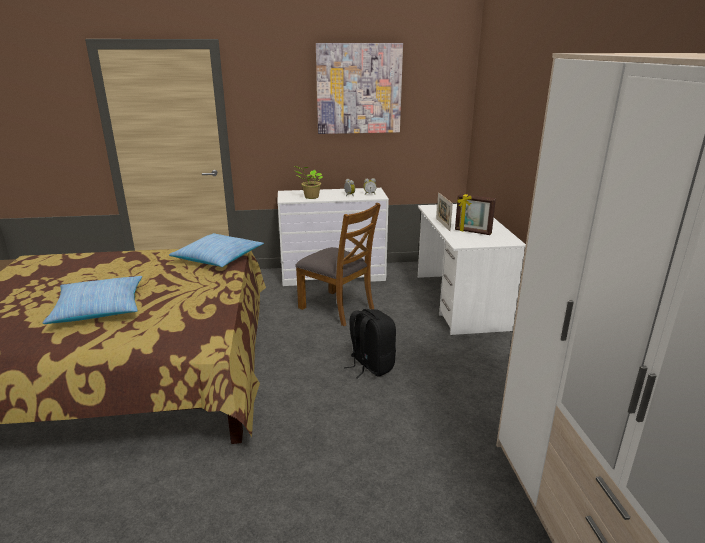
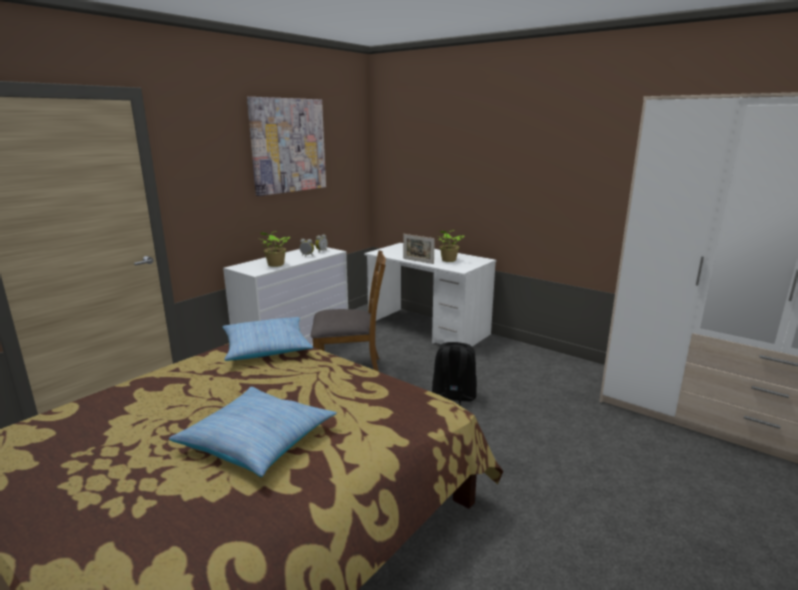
camera: 45 degrees left, 5 degrees down
(472, 232) = (448, 260): picture frame -> potted plant

